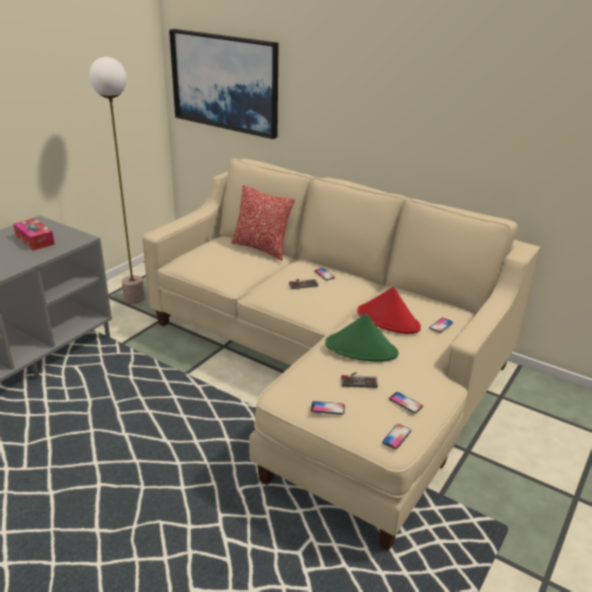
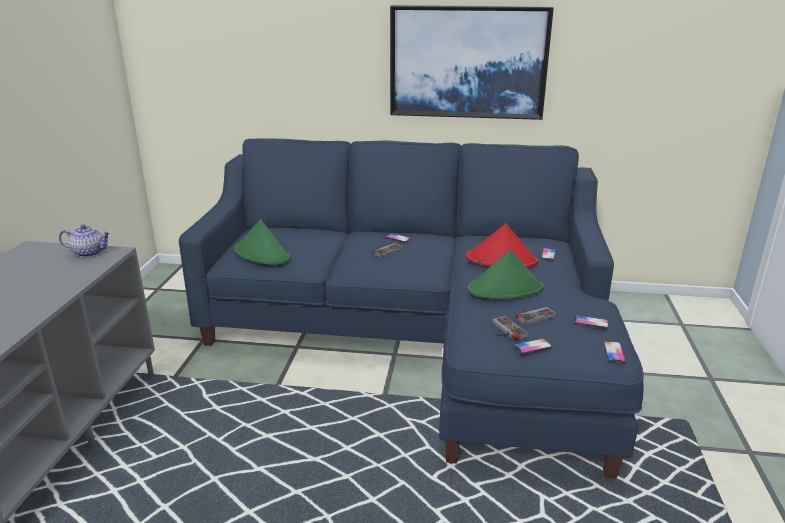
camera: 25 degrees left, 5 degrees down
(35, 240) = (49, 266): tissue box -> none
(68, 235) = (89, 252): none -> teapot
(134, 298) = (151, 327): floor lamp -> none
(204, 263) = (262, 254): none -> green hat
(225, 82) = (213, 58): picture -> picture (468, 62)
(261, 248) = (308, 230): pillow -> none
(320, 386) = (505, 330): none -> game controller
(328, 367) = (420, 336): beige sofa -> blue sofa

